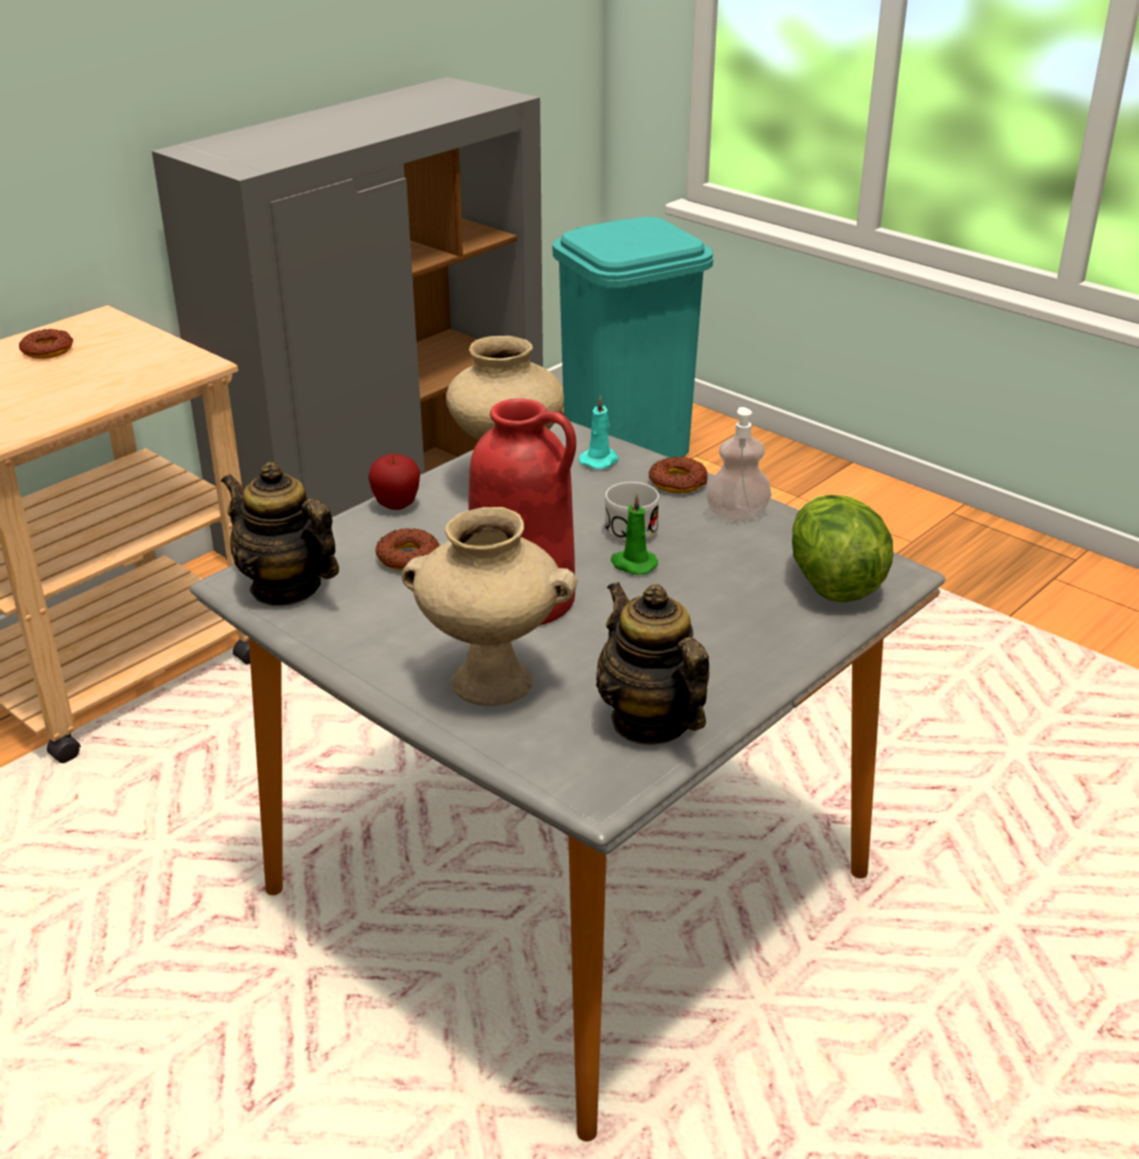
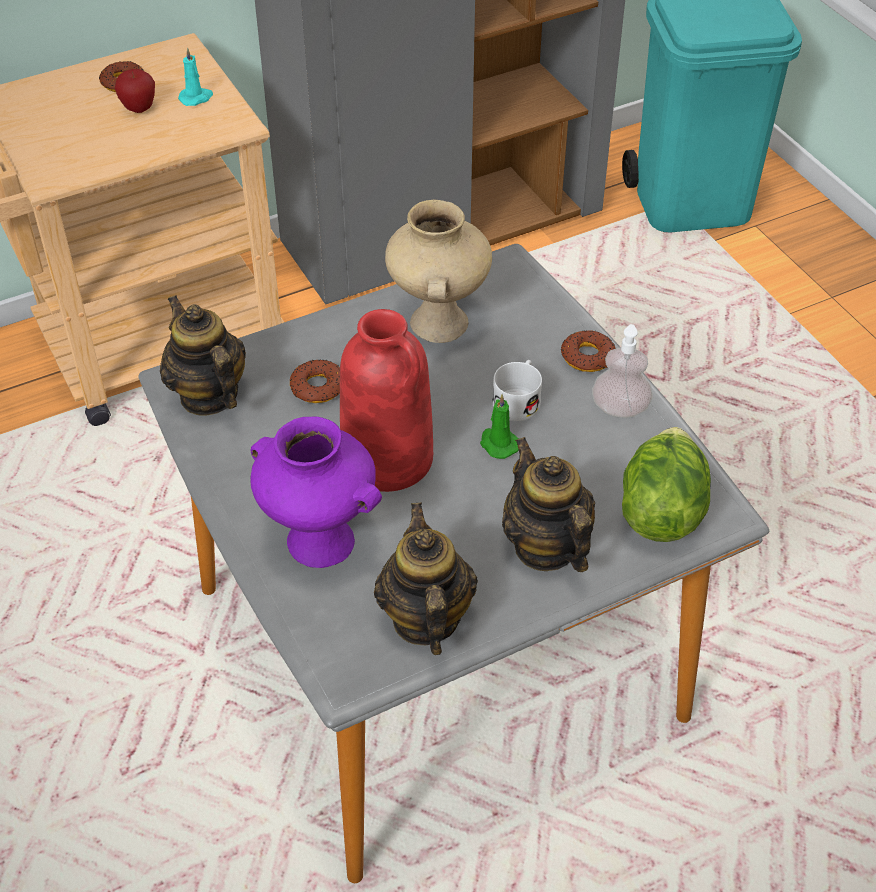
camera: 20 degrees right, 15 degrees up
(396, 506) = (335, 325): apple -> apple (139, 109)
(489, 683) = (318, 542): beige vase -> purple vase
(600, 460) = (532, 313): turquoise candle -> turquoise candle (196, 98)
(737, 634) = (545, 546): none -> teapot

